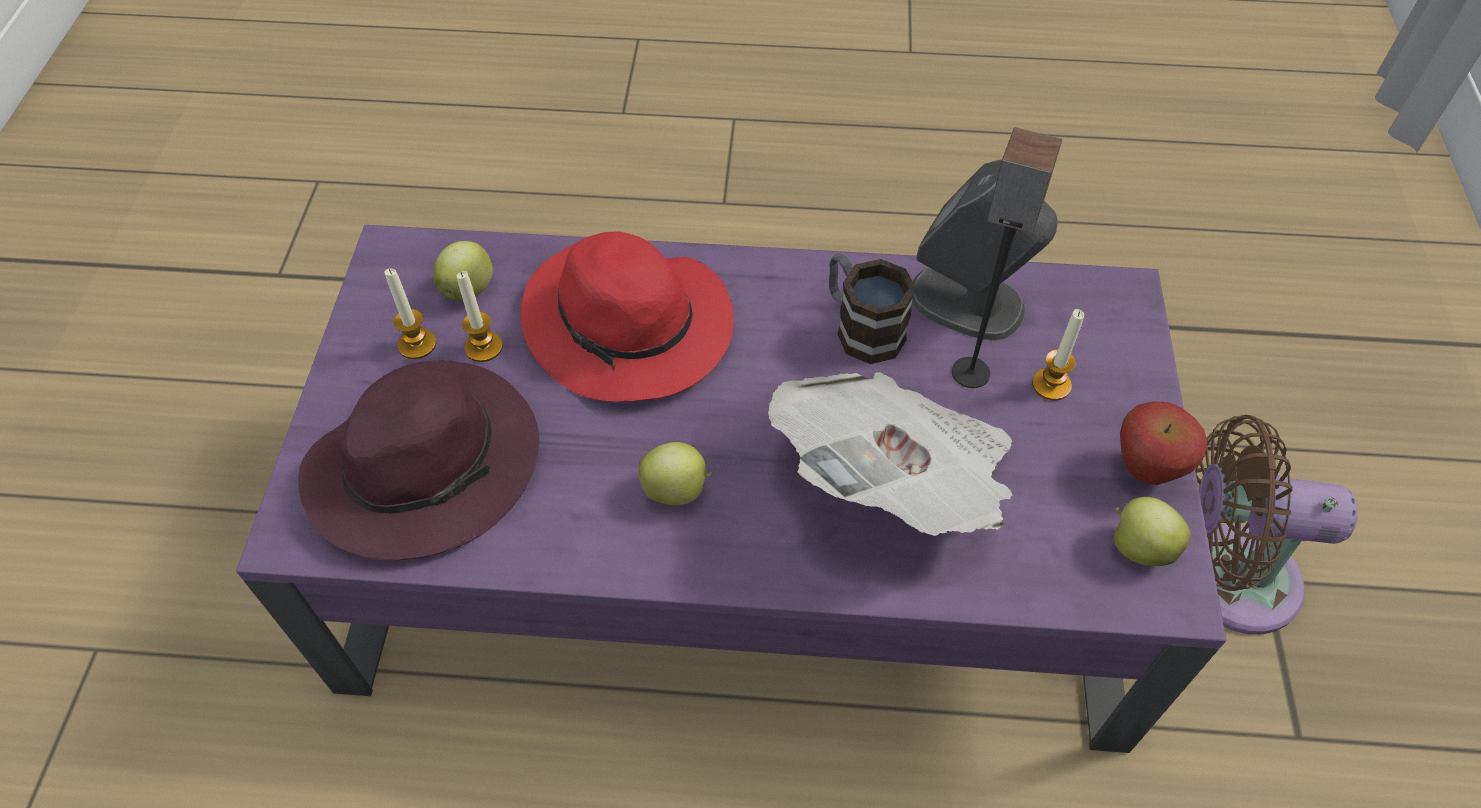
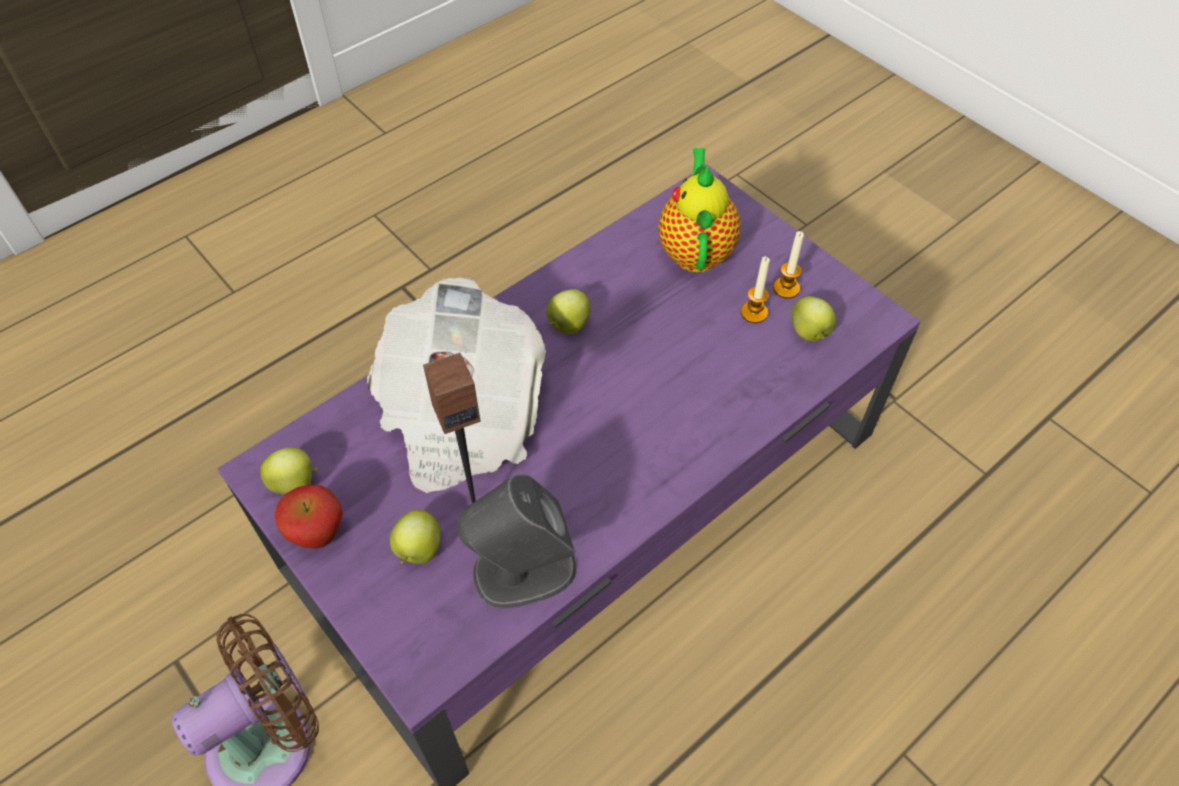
camera: 135 degrees right, 0 degrees up
(428, 463) = (695, 249): purple hat -> teapot
(630, 327) = (698, 383): red hat -> none
(861, 327) = (572, 493): mug -> none
(1051, 385) = (418, 550): candle -> apple

